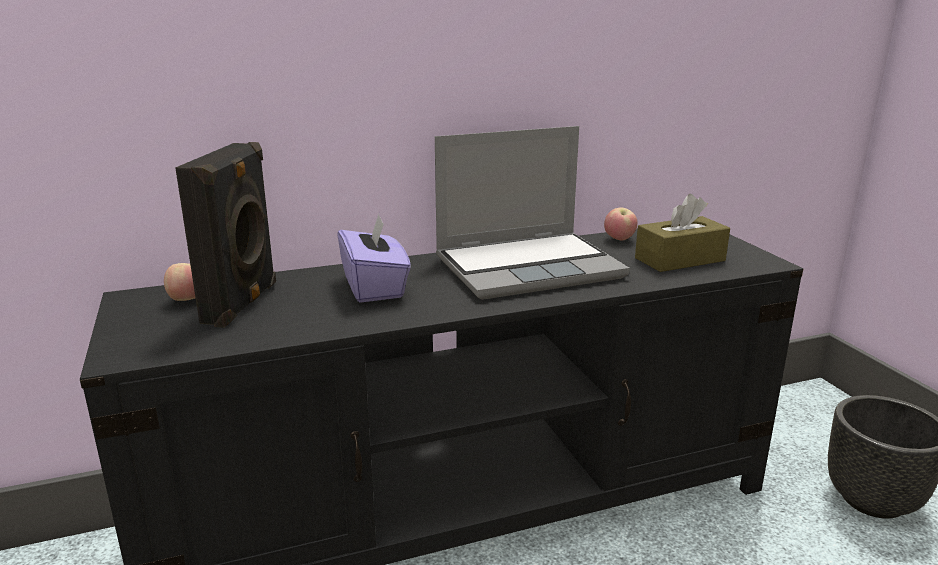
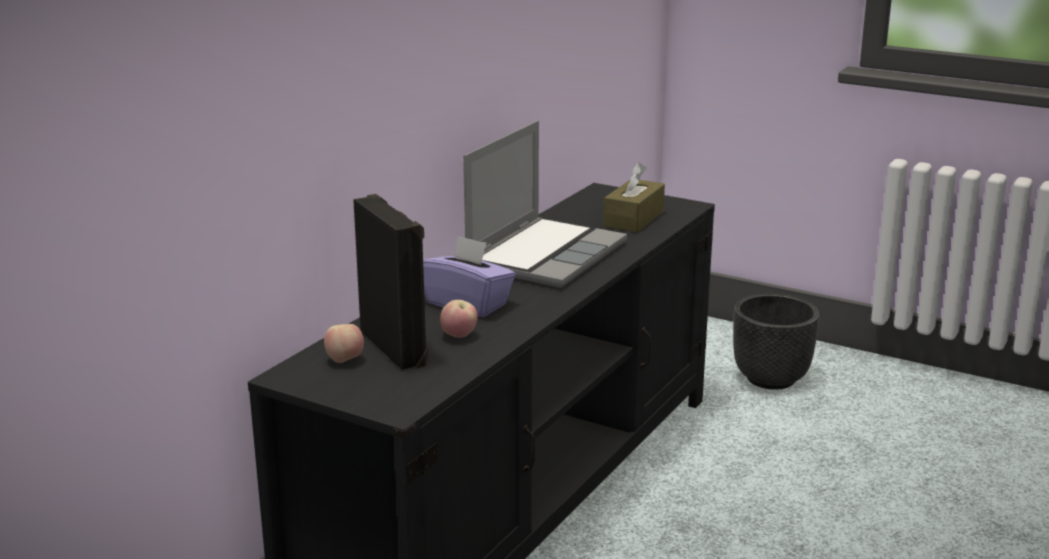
camera: 40 degrees left, 0 degrees up
(619, 239) = (566, 214): apple -> apple (458, 336)

